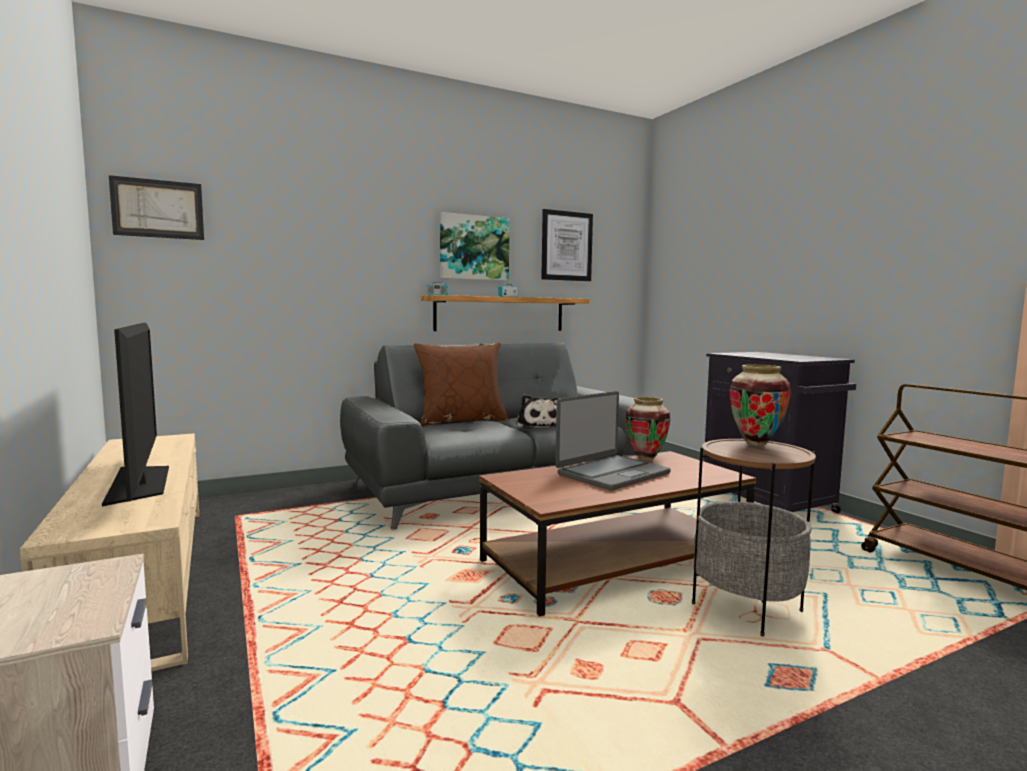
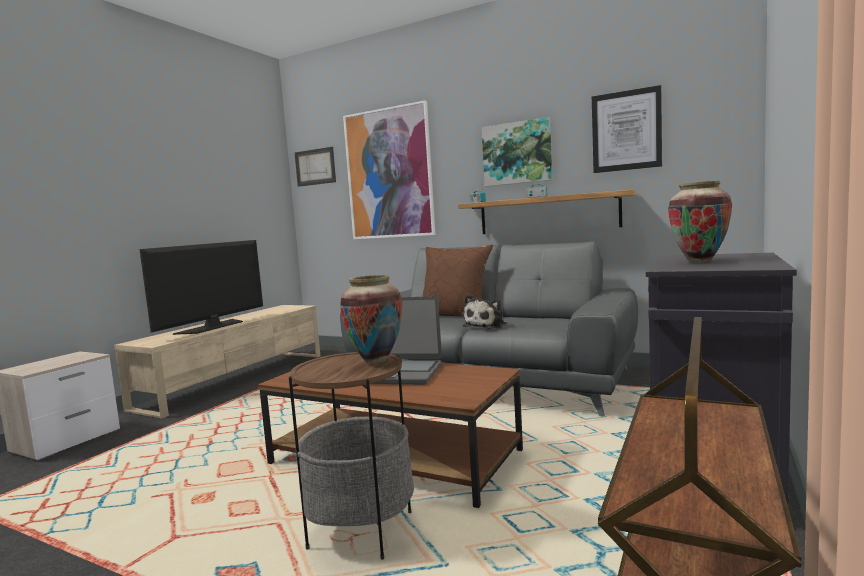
camera: 55 degrees right, 0 degrees up
(306, 243) = (389, 174): none -> picture
(646, 458) = (468, 369): vase -> vase (699, 261)

